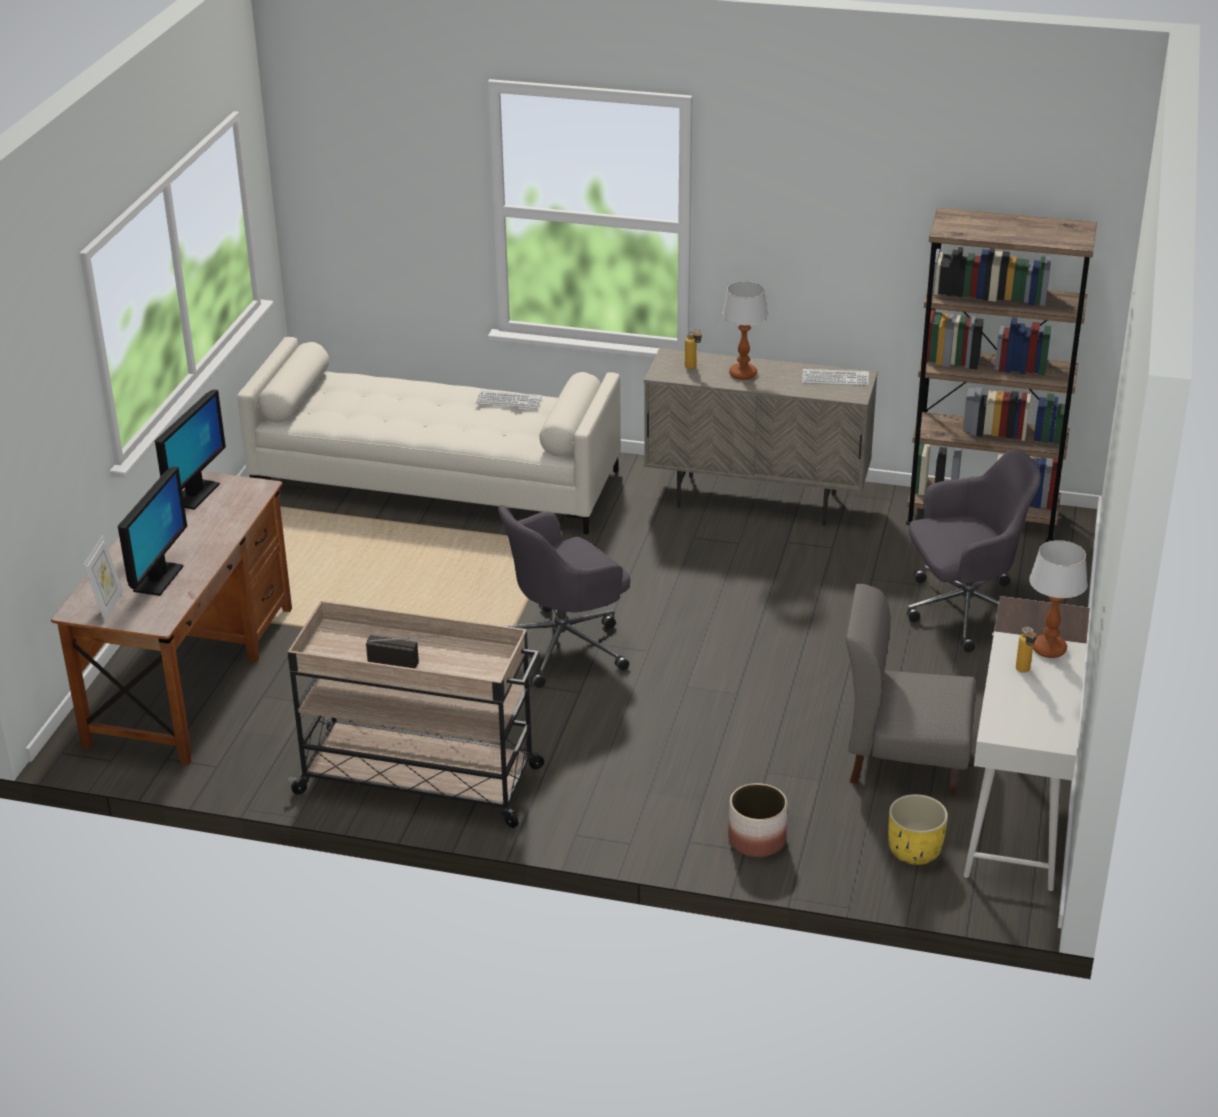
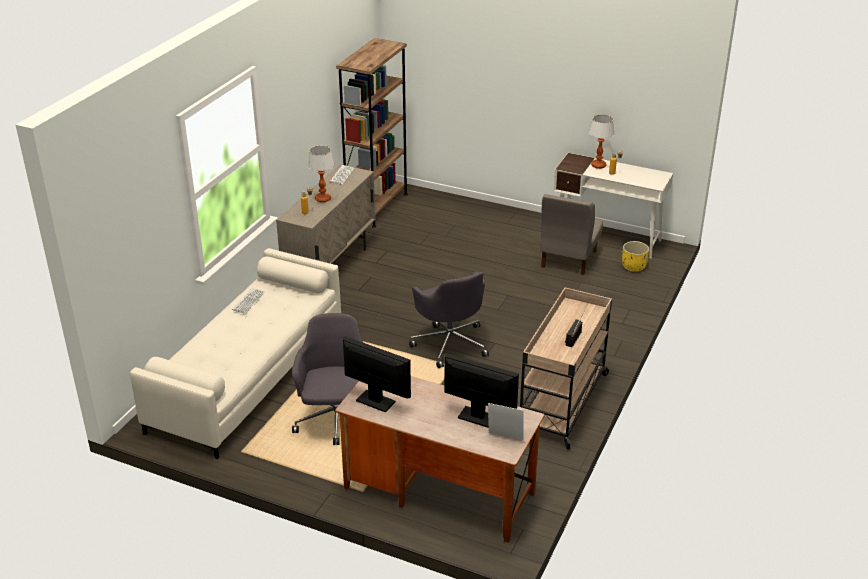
camera: 80 degrees left, 0 degrees up
(756, 840) = (622, 305): planter -> none
(963, 611) = (457, 225): grey office chair -> grey office chair (336, 421)

